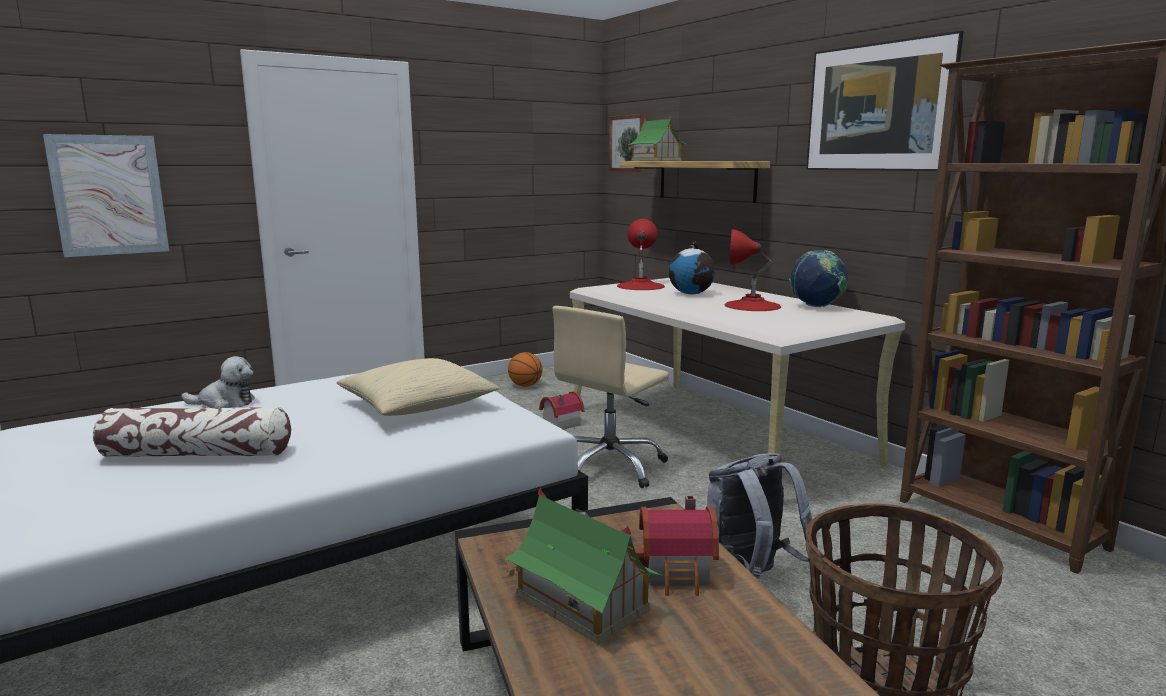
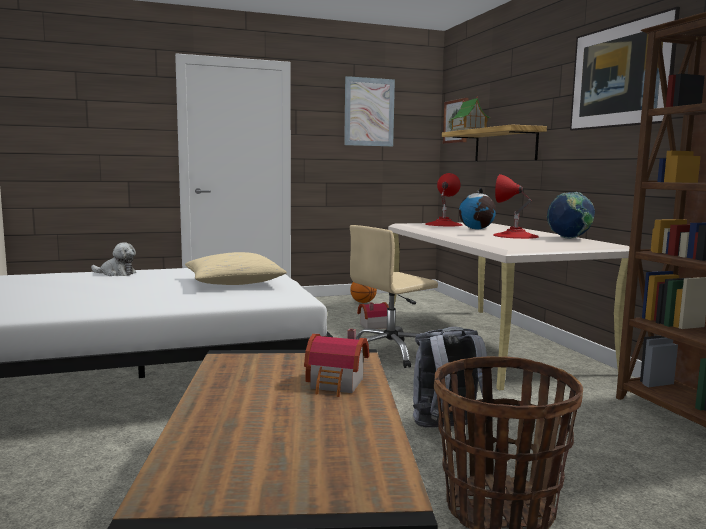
camera: 15 degrees right, 5 degrees down
(109, 195) = (85, 146): picture -> picture (369, 112)
(198, 454) = (76, 293): pillow -> none
(581, 601) = (254, 390): toy house -> none

